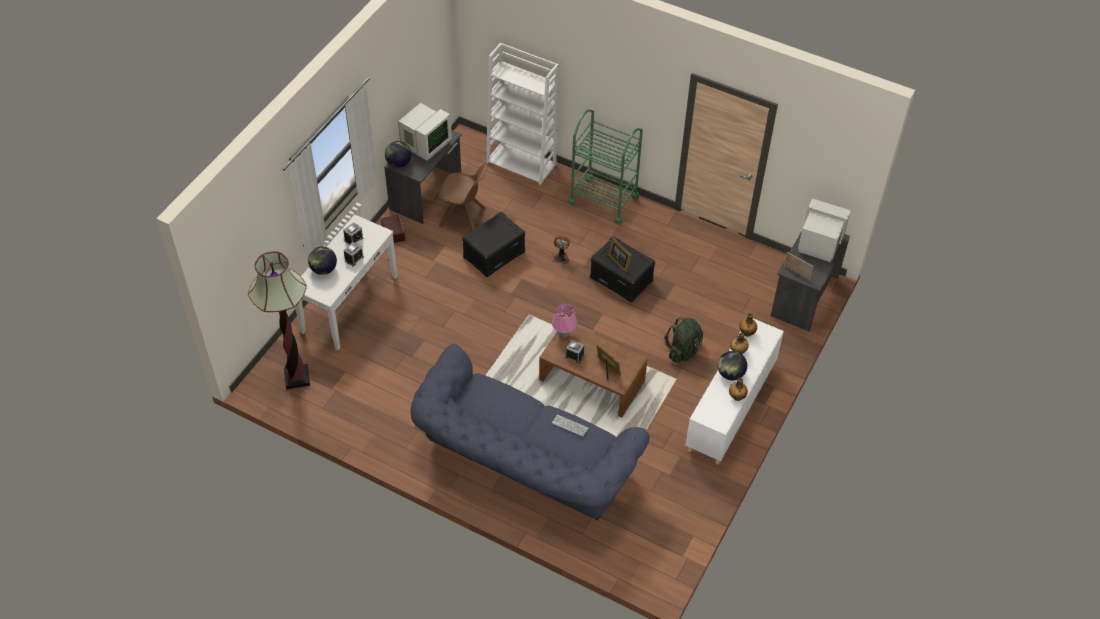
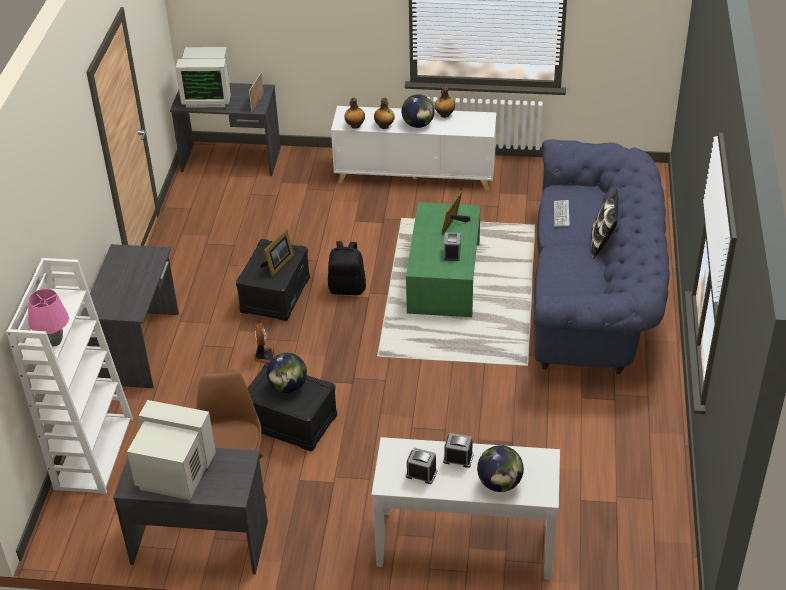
camera: 110 degrees left, 10 degrees down
(297, 377) = (626, 548): floor lamp -> none
(394, 233) = (301, 548): brown storage box -> none
(398, 163) = (230, 491): globe -> globe (288, 387)
(523, 438) = (602, 243): none -> pillow
(564, 334) = (426, 269): pink table lamp -> pink table lamp (54, 341)
(591, 380) = (444, 277): brown coffee table -> green coffee table
(603, 200) = (140, 347): green cart -> grey desk
(608, 320) = (347, 288): none -> black backpack
(684, 350) = (358, 222): green backpack -> none
(819, 245) = (208, 96): monitor -> monitor turned 90 degrees counterclockwise

